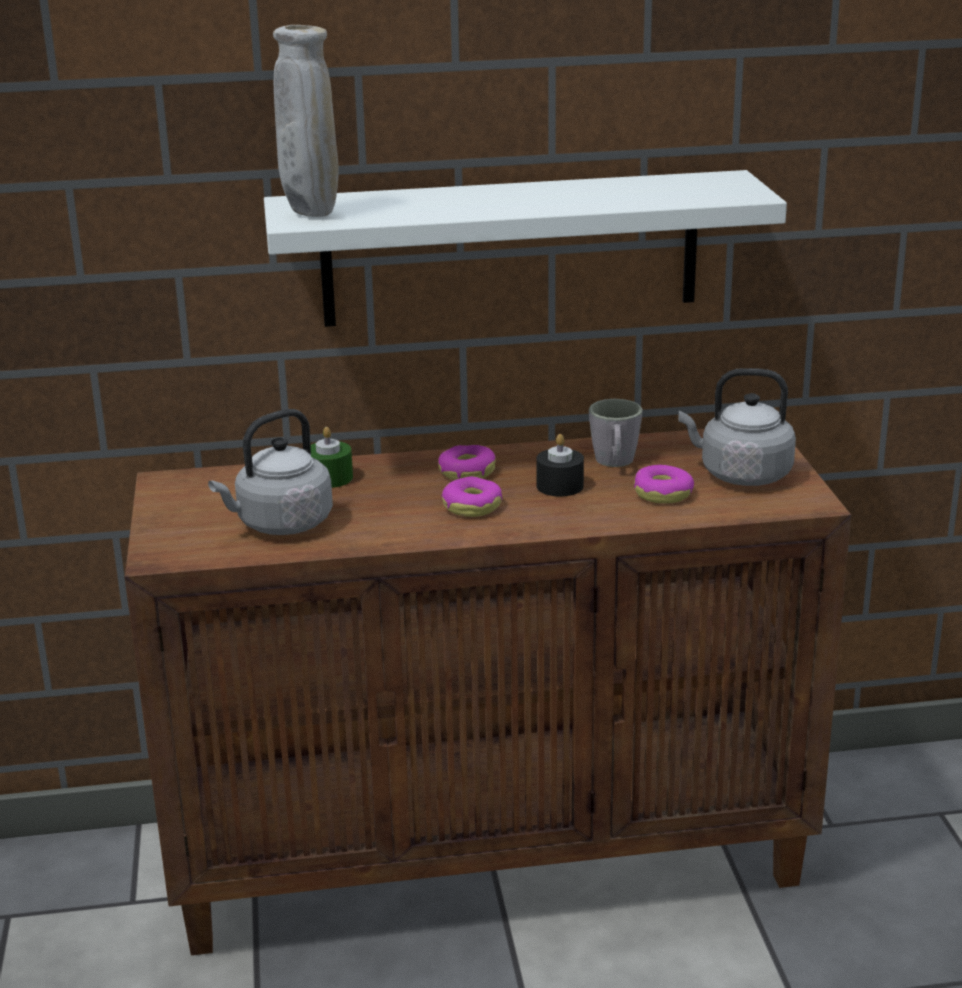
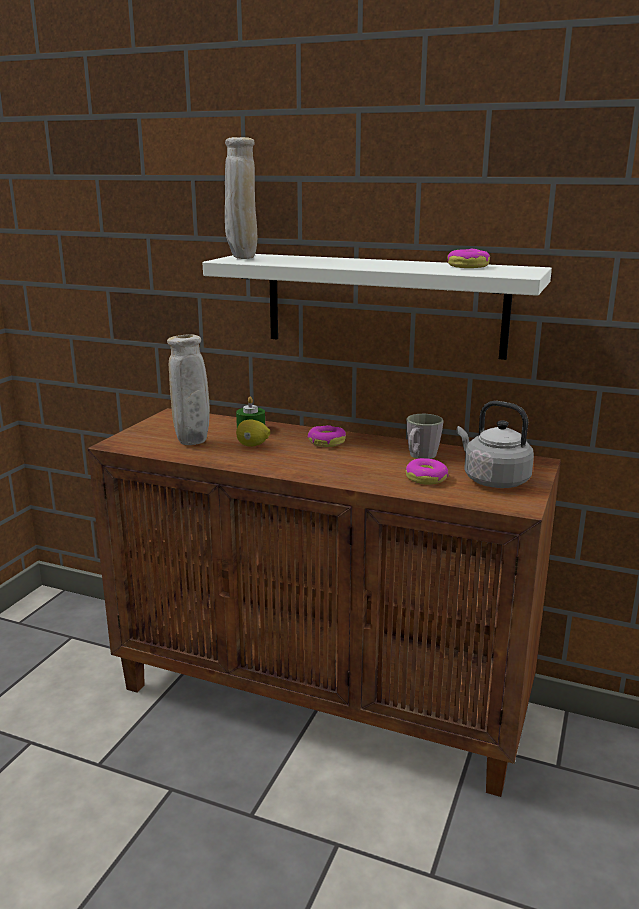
camera: 30 degrees right, 5 degrees down
(280, 524) = (192, 443): grey kettle -> beige vase
(373, 504) = (252, 445): none -> lemon
(472, 506) = (303, 458): donut -> donut (467, 266)
(560, 486) = (368, 460): black candle -> none

